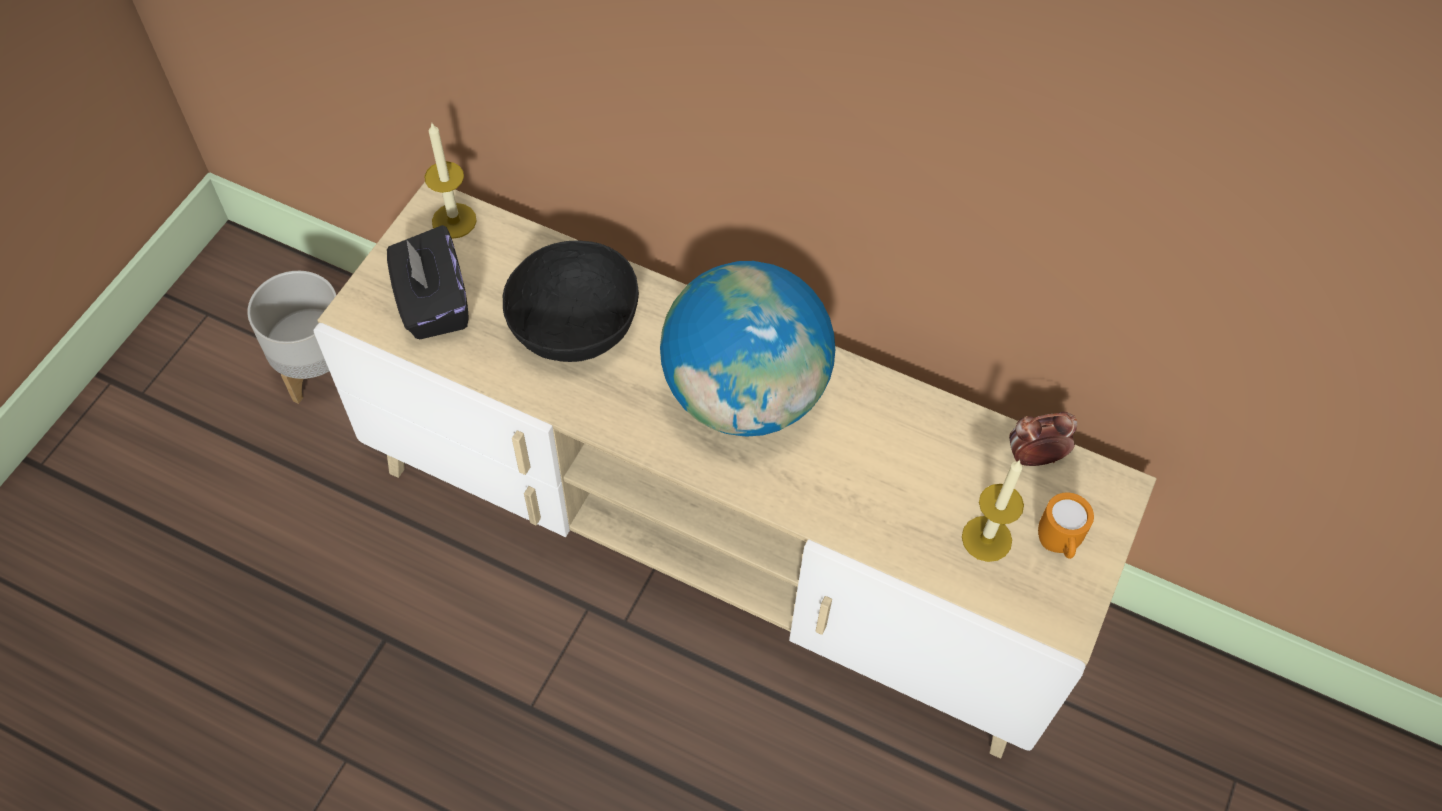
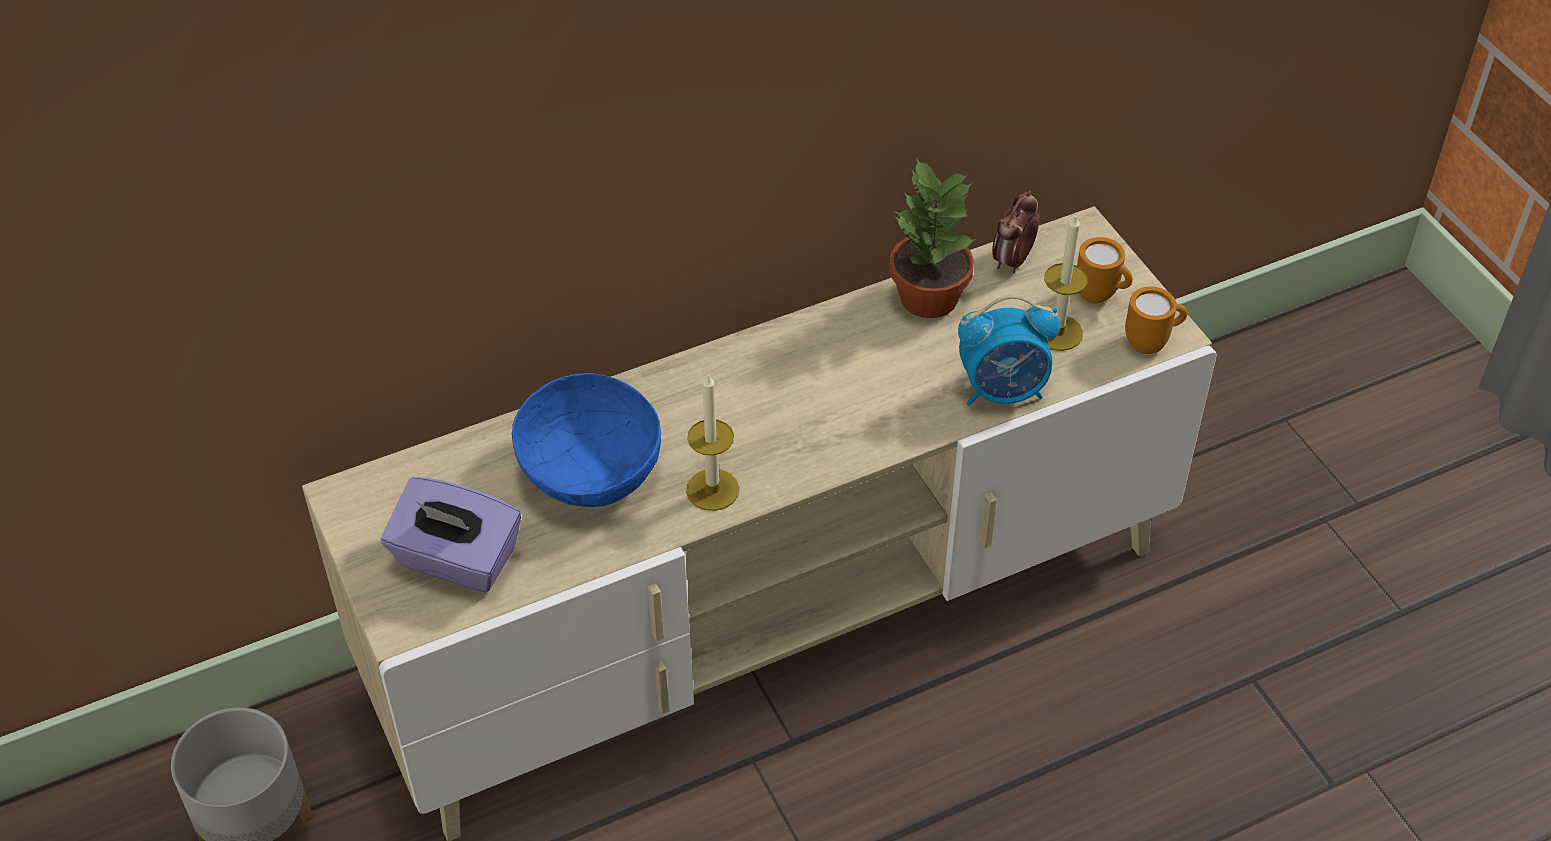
camera: 50 degrees left, 10 degrees down
(433, 303) = (456, 560): black tissue box -> purple tissue box
(454, 220) = (377, 492): candle -> candle (712, 490)
(574, 325) = (590, 470): black bowl -> blue bowl
(745, 394) = (781, 397): globe -> none
(888, 538) = (1003, 390): none -> alarm clock
(936, 423) = (927, 296): none -> potted plant
(1042, 616) = (1152, 343): none -> orange mug

